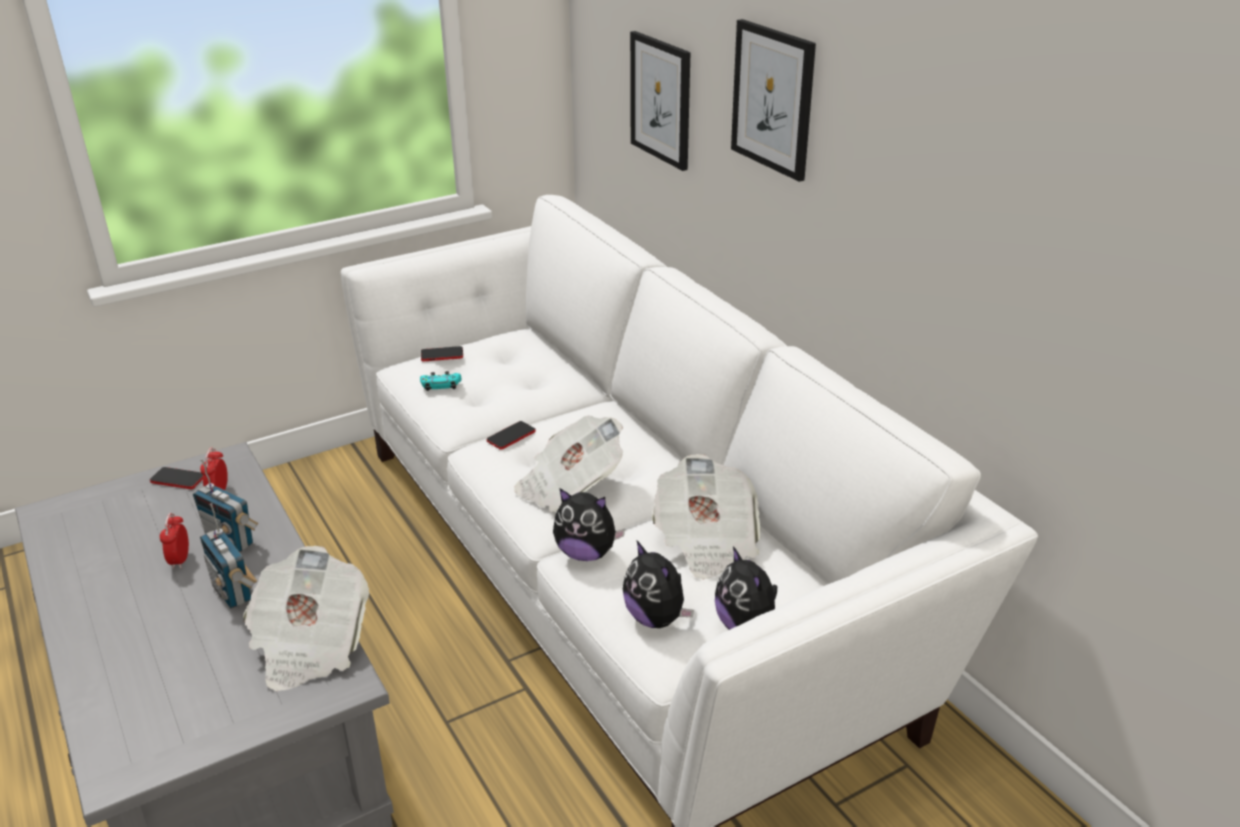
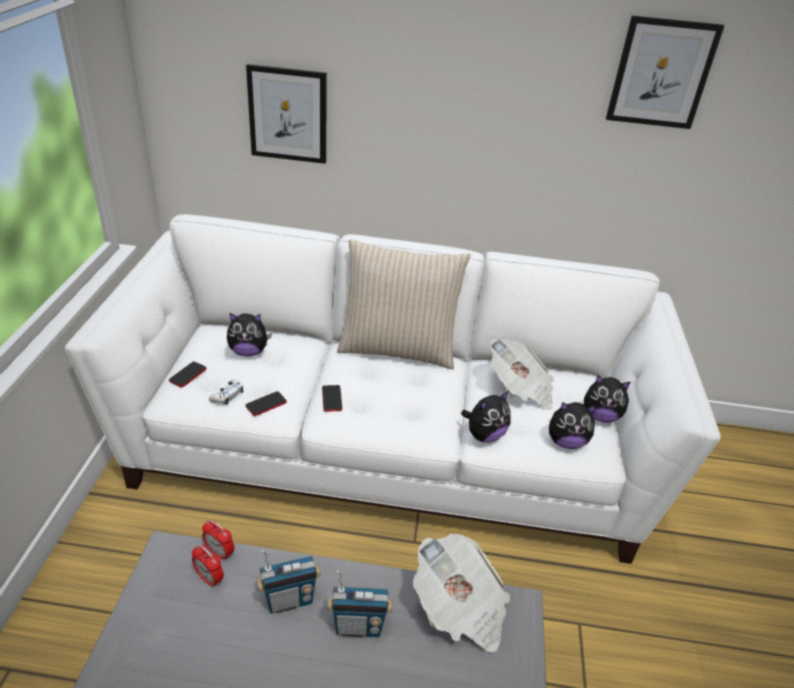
camera: 55 degrees left, 5 degrees up
(178, 479) = (156, 598): phone -> phone (266, 404)
(180, 560) = (279, 644): alarm clock -> alarm clock (219, 553)
(441, 386) = (227, 395): turquoise game controller -> white game controller
(519, 364) = (248, 352): none -> plush toy
(569, 486) = (414, 405): newspaper -> none
(652, 434) = (398, 349): none -> beige pillow
(773, 99) = (429, 94): picture -> picture (661, 73)

